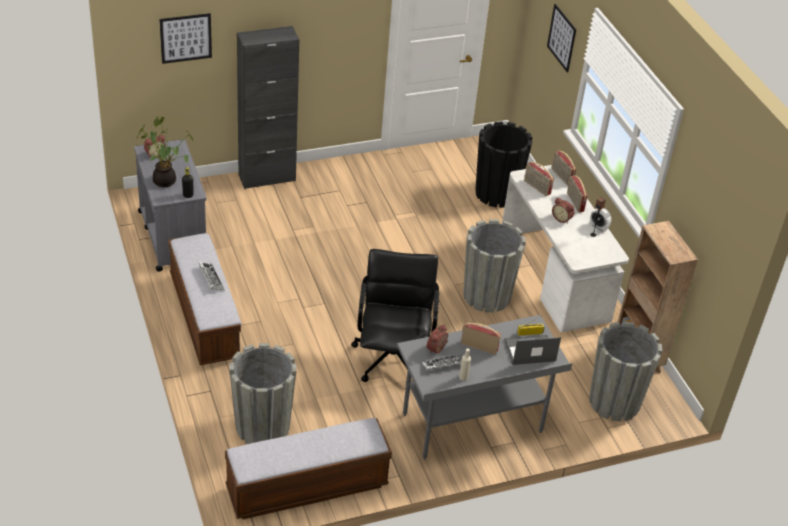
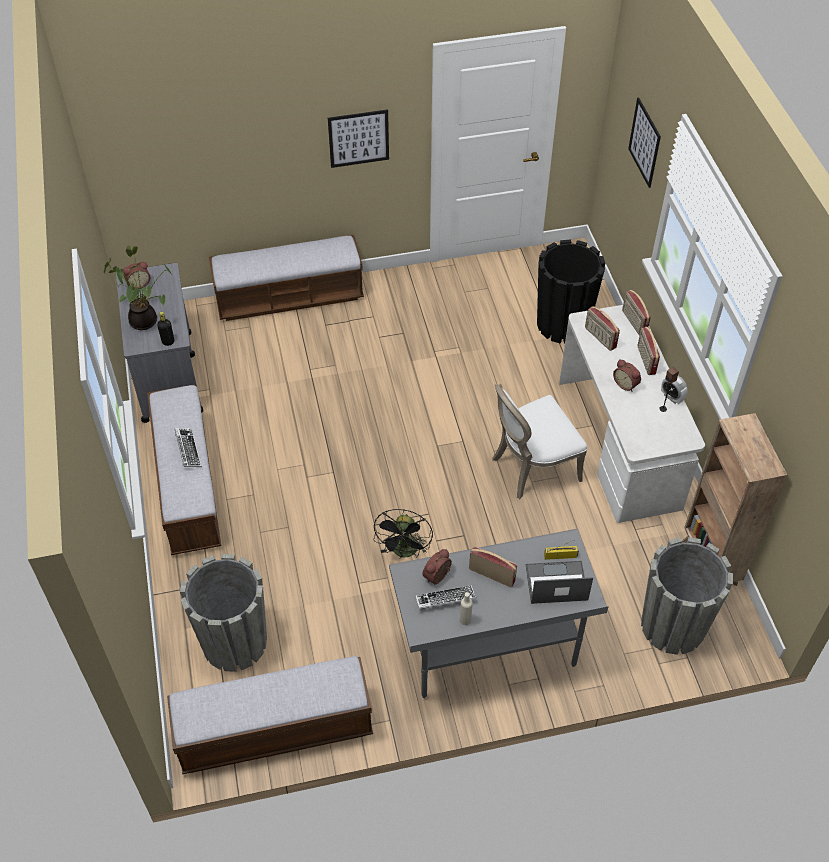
camera: 10 degrees right, 10 degrees up
(186, 38) = (171, 142): picture -> picture (358, 138)
(267, 178) = (289, 298): black cabinet -> bench
(393, 358) = (405, 552): black office chair -> black fan
(486, 296) = (531, 468): grey planter -> white chair

